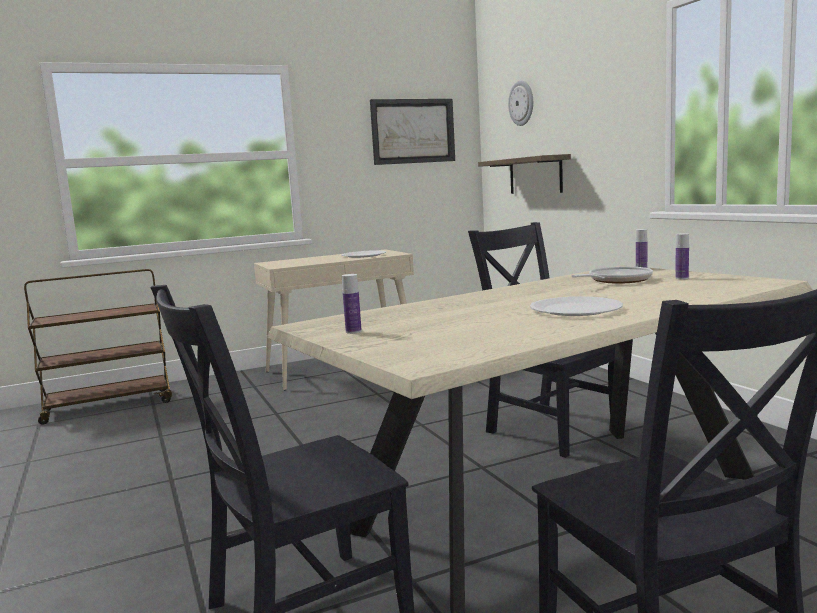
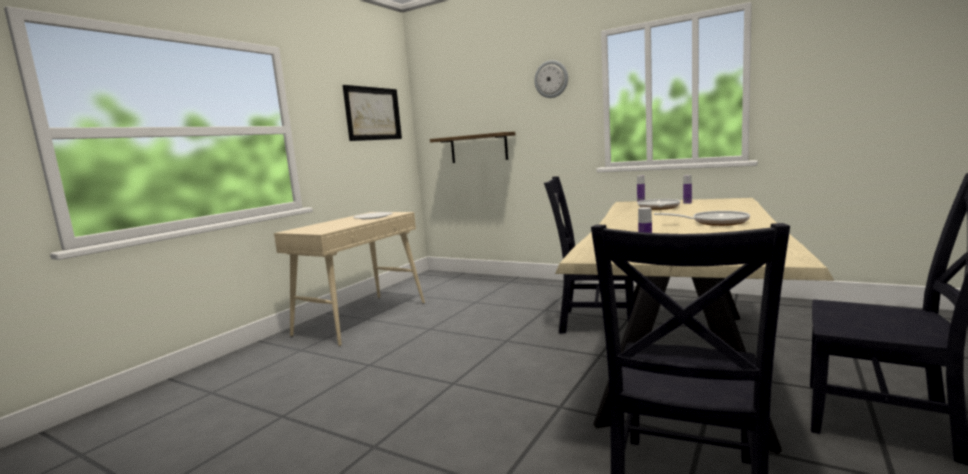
camera: 35 degrees left, 0 degrees up
(109, 405) = (153, 409): brown cart -> none
(522, 103) = (461, 95): wall clock -> wall clock (551, 79)
(575, 309) = (714, 222): white plate -> frying pan

